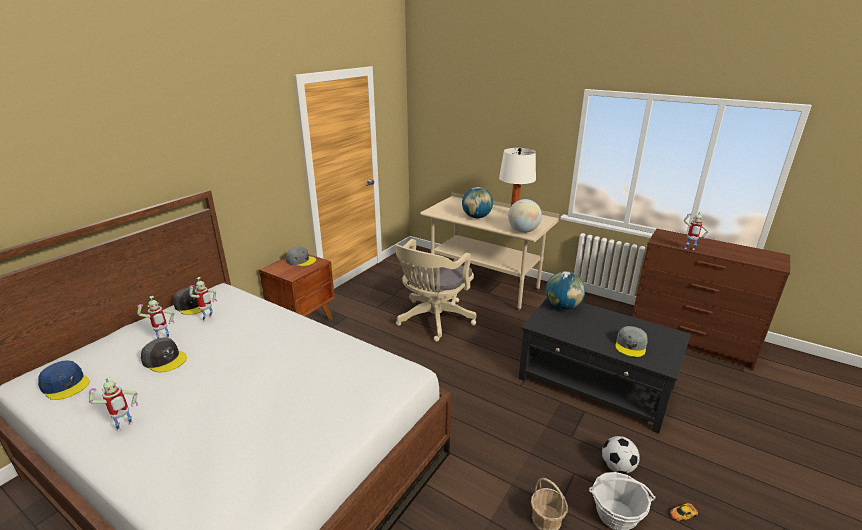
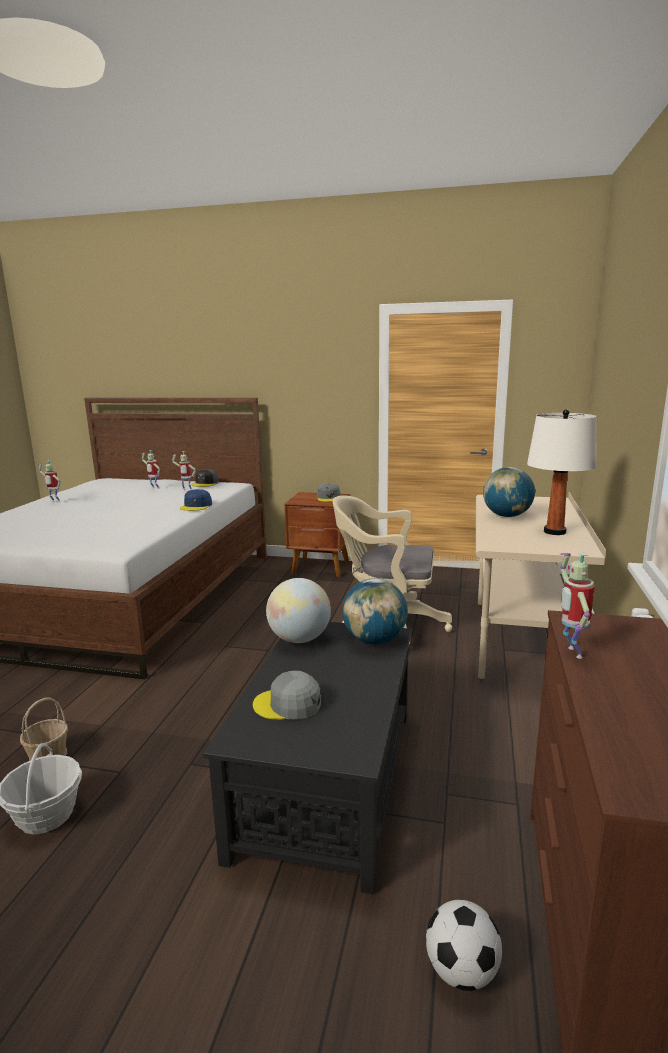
camera: 70 degrees right, 10 degrees down
(65, 384) = (100, 484): blue cap -> blue cap (196, 506)
(165, 359) = (130, 493): grey cap -> none
(523, 231) = (496, 542): globe -> globe (299, 639)
(617, 467) = (134, 813): football -> football (462, 971)
(682, 514) = (38, 892): toy car -> none

